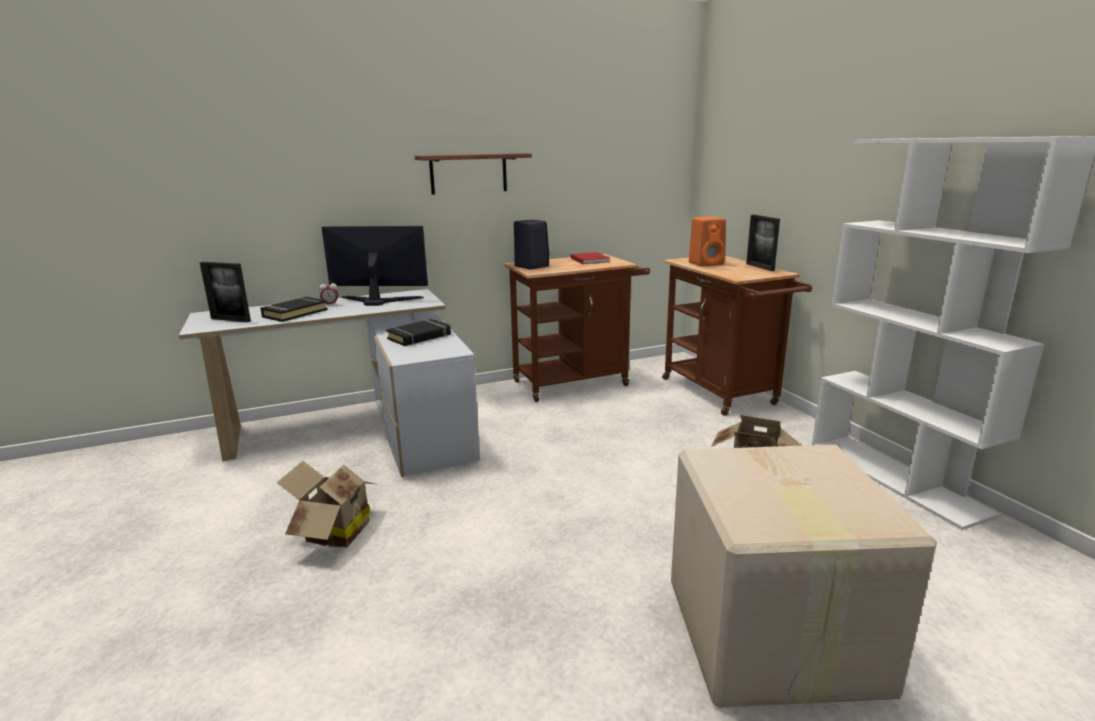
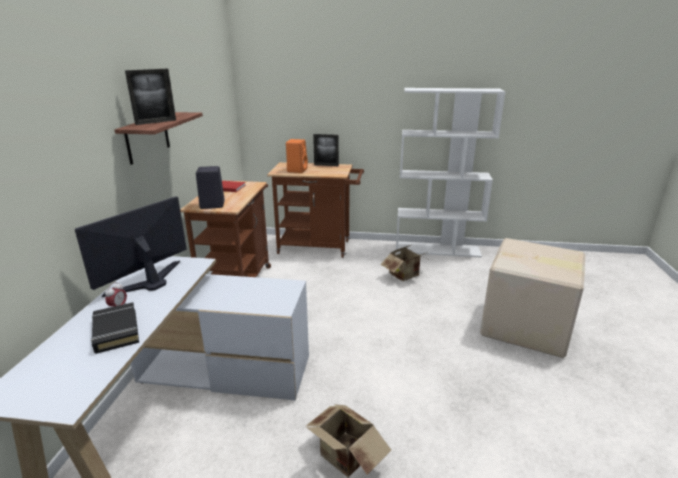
camera: 60 degrees left, 5 degrees up
(230, 320) = (68, 377): picture frame -> picture frame (156, 122)
(419, 337) = (234, 291): black book -> none

